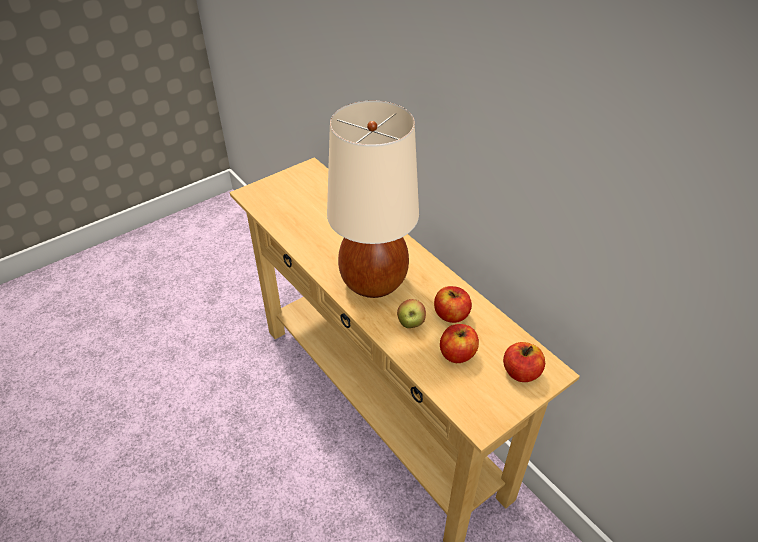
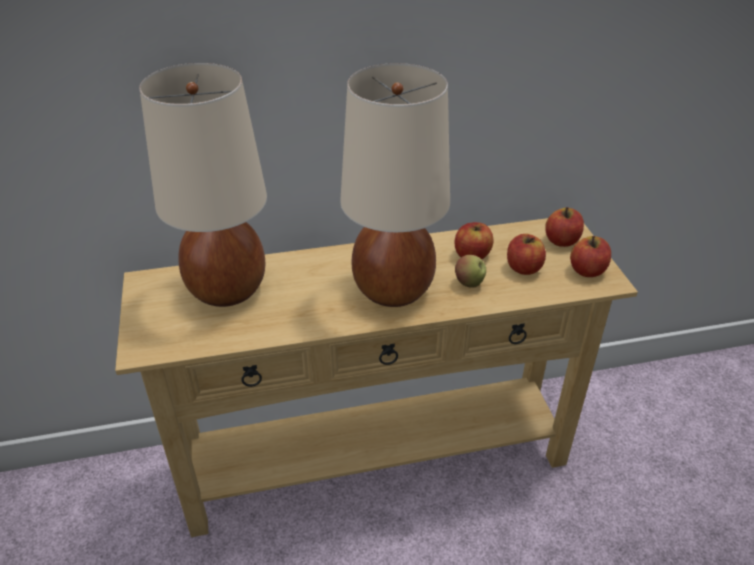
camera: 65 degrees left, 5 degrees down
(323, 203) = (226, 289): none -> beige table lamp
(486, 402) = (587, 270): none -> apple

